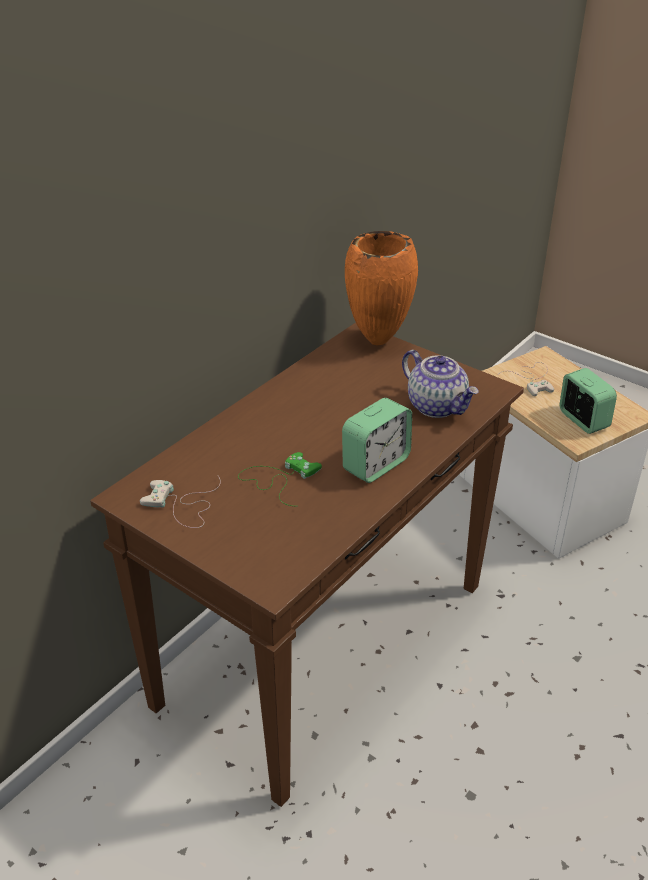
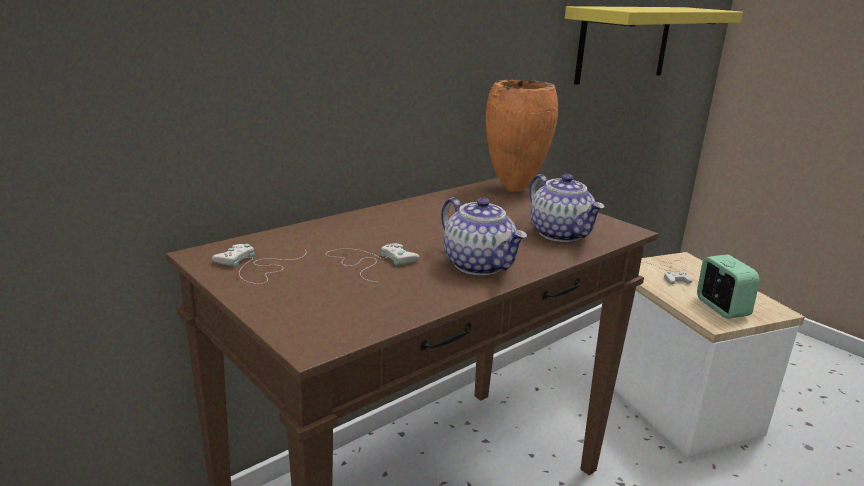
camera: 10 degrees right, 15 degrees down
(279, 479) = (369, 262): green game controller -> white game controller
(376, 464) = (479, 265): alarm clock -> teapot
(469, 134) = (624, 43): none -> yellow shelf

